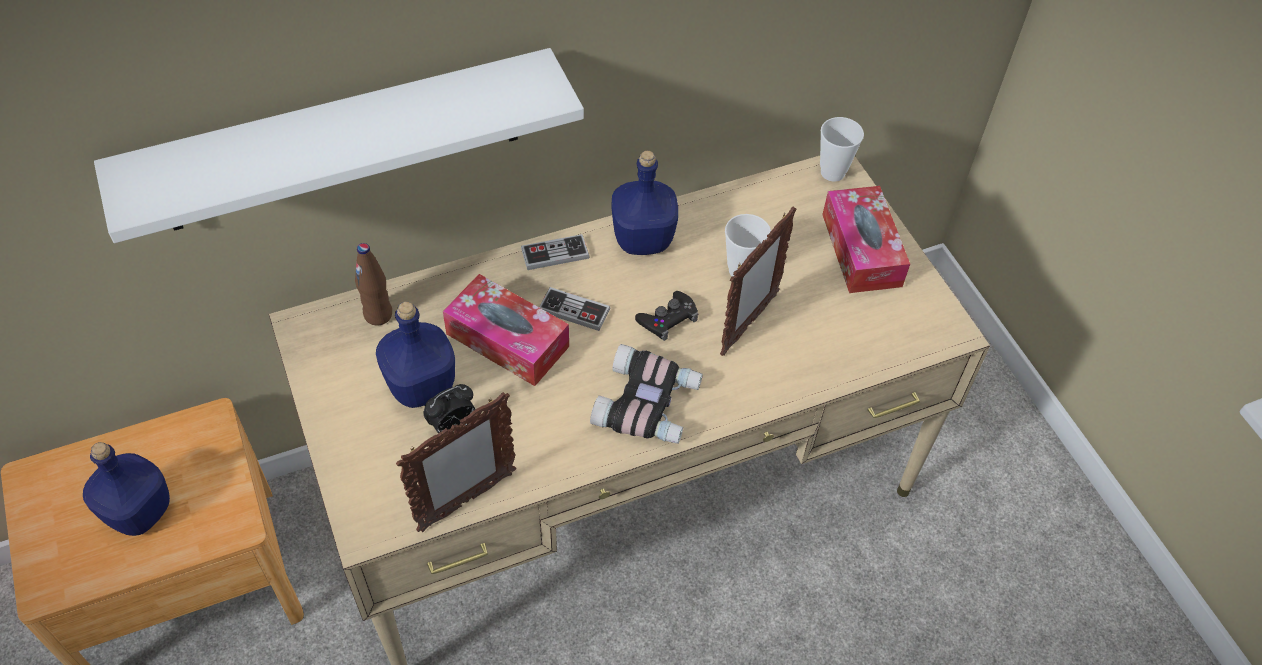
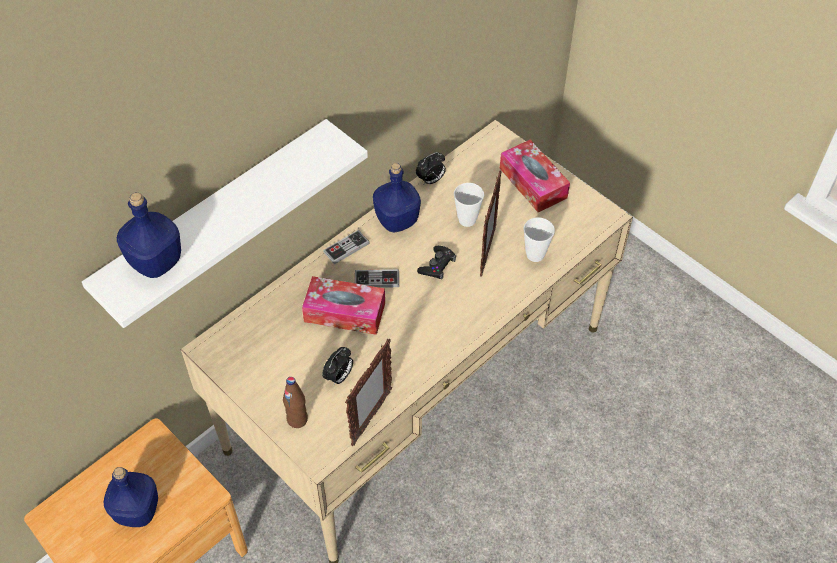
camera: 20 degrees left, 0 degrees up
(378, 314) = (253, 325): brown bottle -> brown bottle (297, 419)
(420, 387) = (305, 360): blue bottle -> blue bottle (155, 263)
(649, 404) = (451, 321): binoculars -> none
(717, 200) = (431, 180): none -> alarm clock
(832, 172) = (493, 139): cup -> cup (535, 255)

